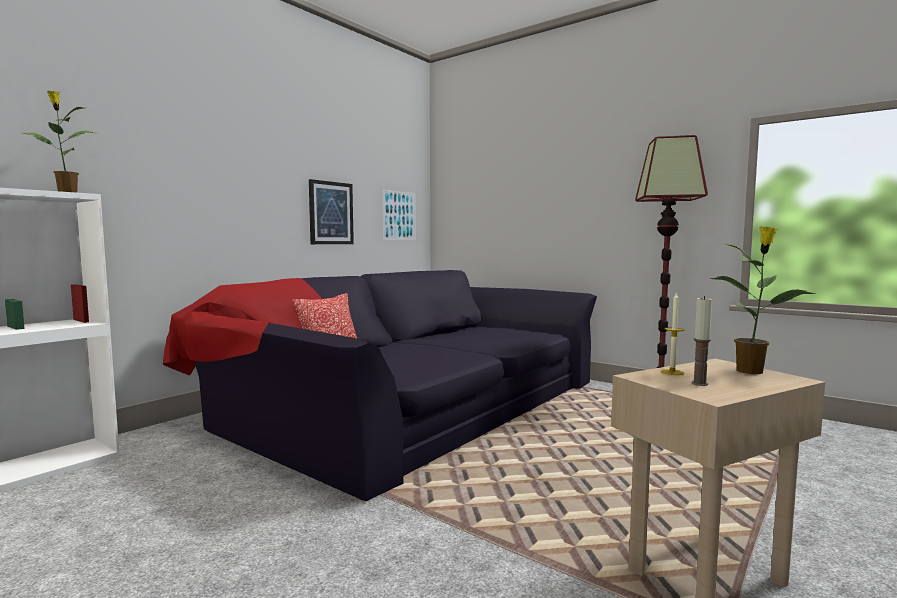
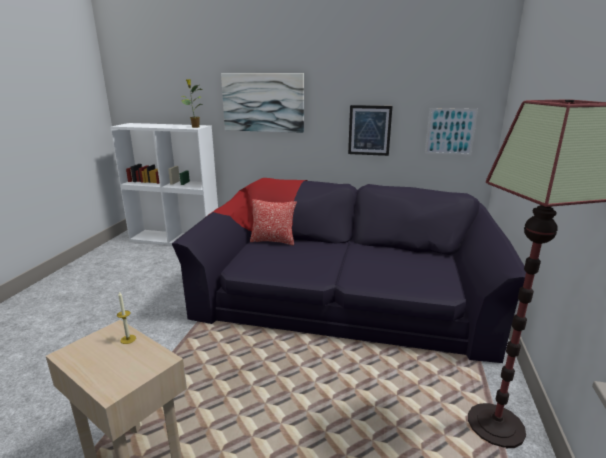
camera: 65 degrees right, 15 degrees up
(185, 163) = (263, 102): none -> picture
(699, 383) = (97, 349): candle -> none
(751, 371) = (135, 373): potted plant -> none

